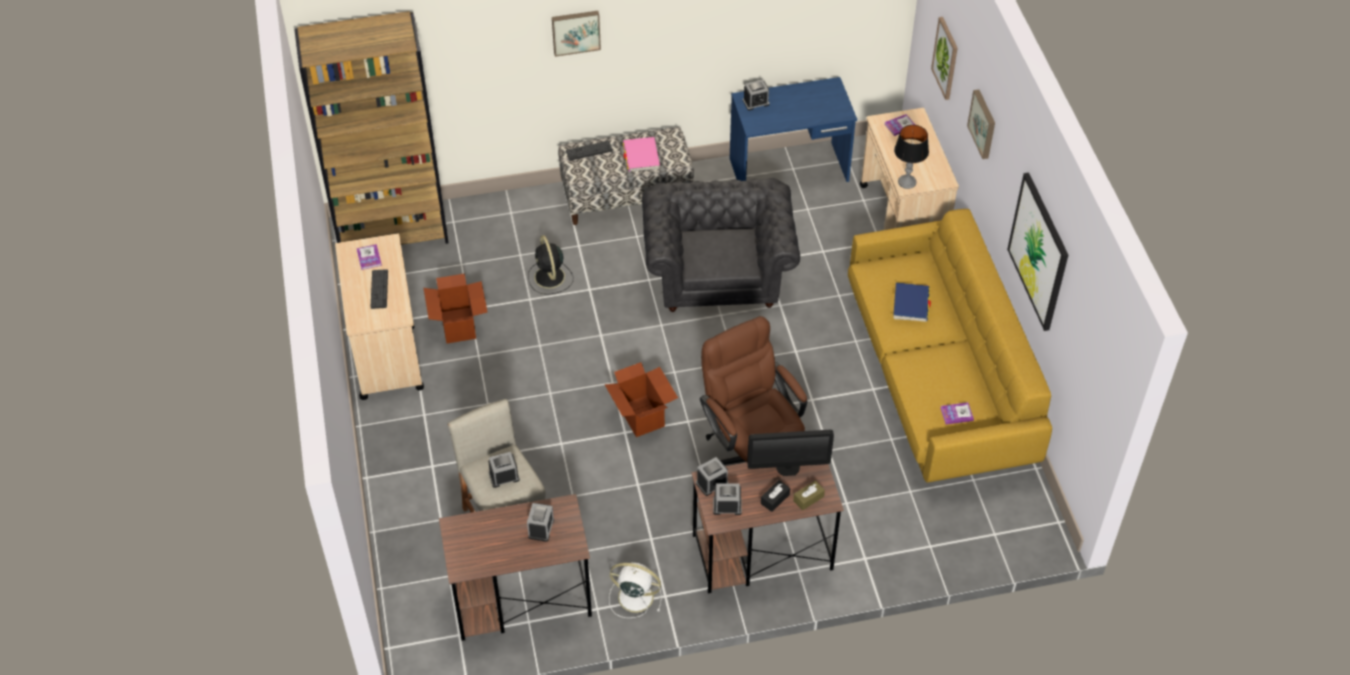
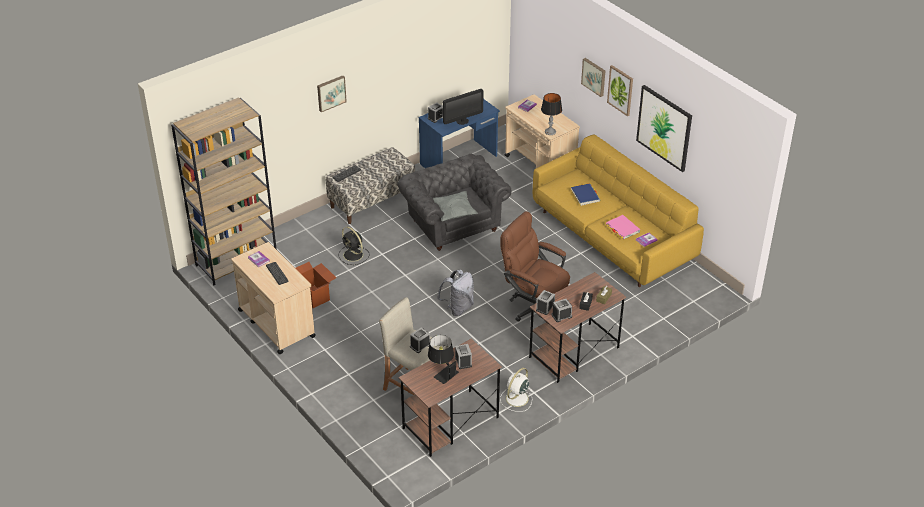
camera: 25 degrees left, 10 degrees down
(502, 534) = (442, 372): none -> black table lamp
(634, 596) = (516, 399): white fan -> white fan turned 45 degrees counterclockwise
(641, 156) = (380, 168): pink book -> pink book (622, 228)
(642, 416) = (458, 308): cardboard box -> grey backpack
(703, 266) = (454, 213): none -> grey pillow
(788, 467) = (582, 287): monitor -> monitor (462, 121)
(946, 58) = (548, 54): picture -> picture (620, 90)

